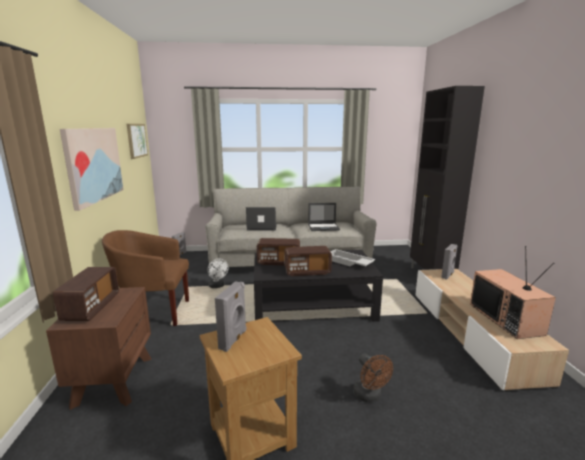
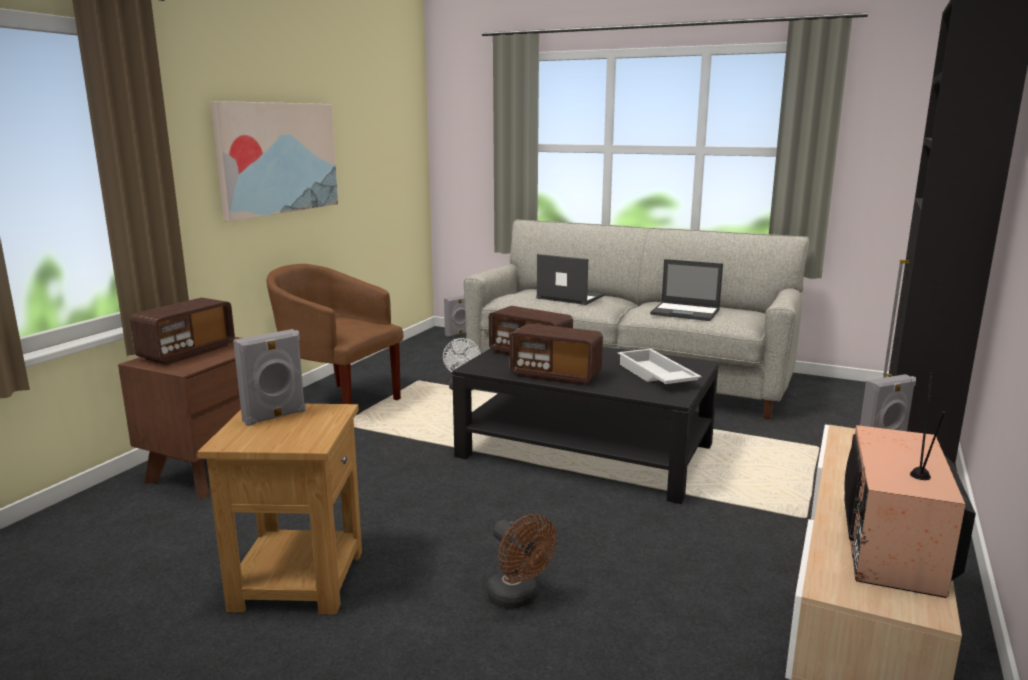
camera: 30 degrees right, 0 degrees up
(136, 140) = (392, 127): picture -> none
(370, 396) = (518, 598): brown fan -> brown fan turned 45 degrees counterclockwise

